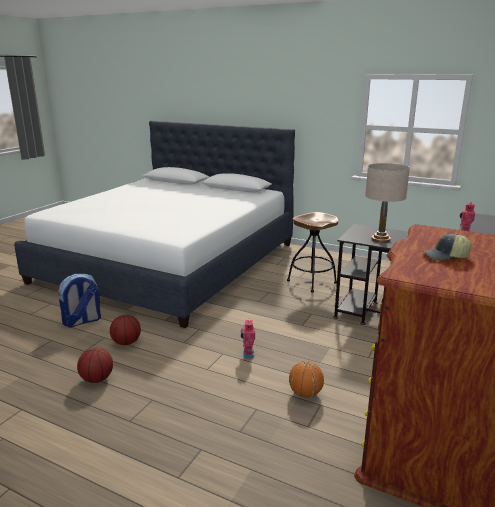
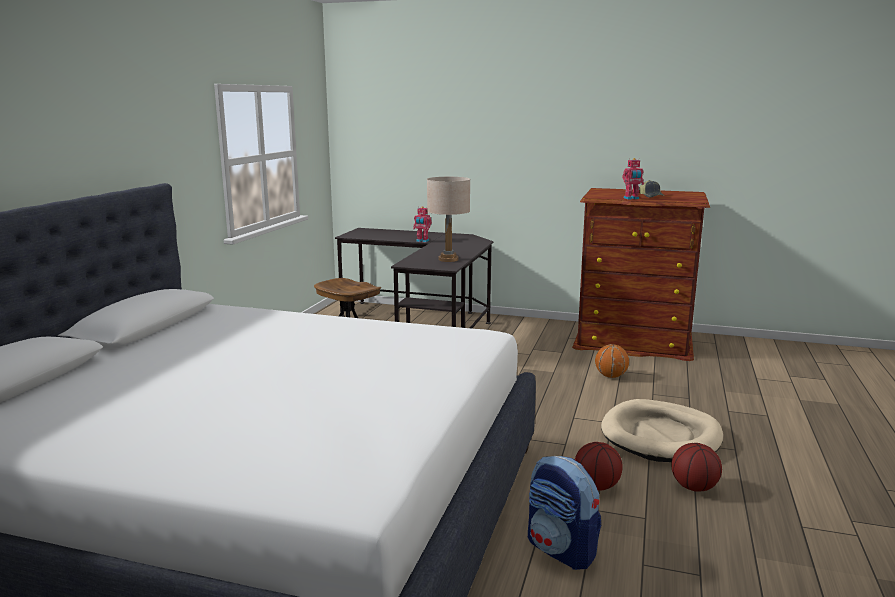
camera: 100 degrees left, 5 degrees down
(172, 387) = (661, 436): none -> beige dog bed
(247, 354) = (564, 404): toy robot -> toy robot (631, 198)

